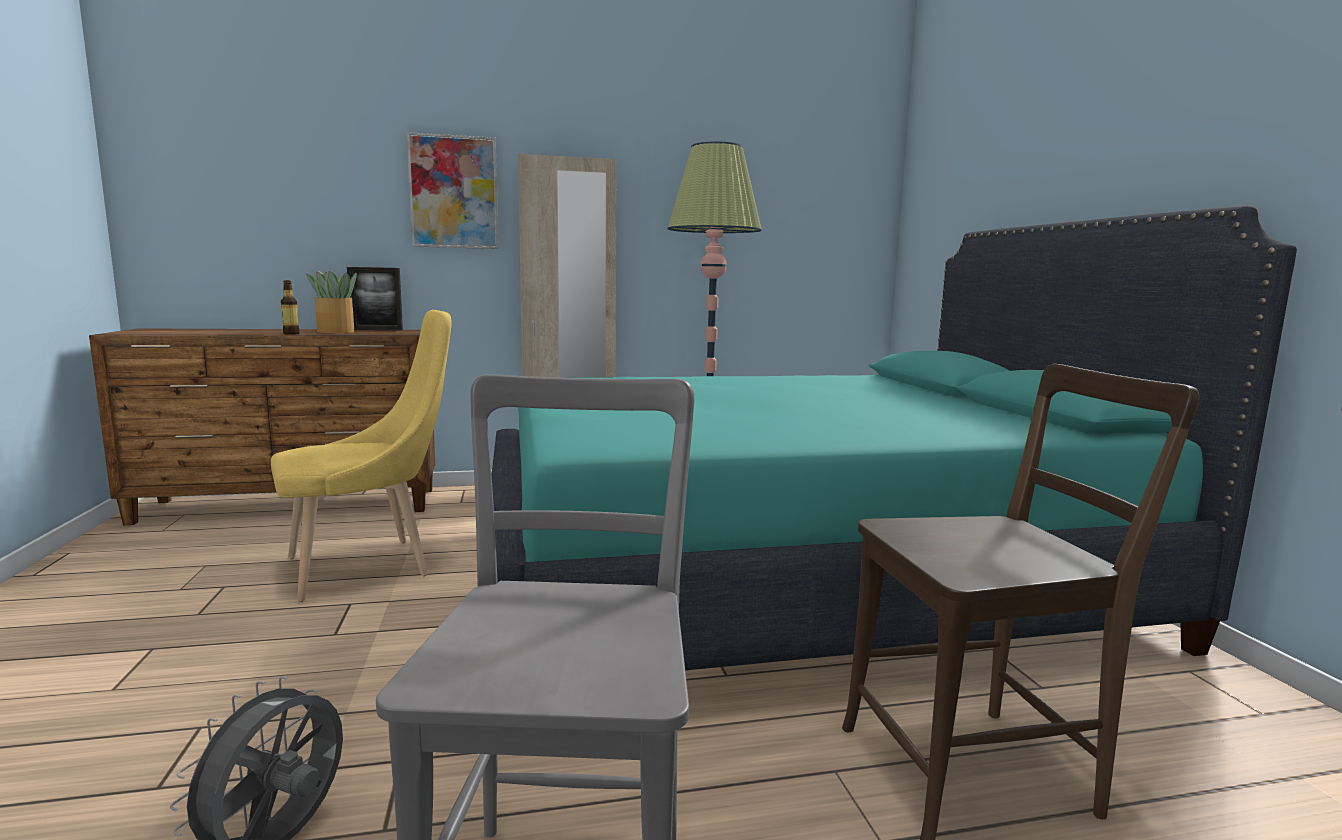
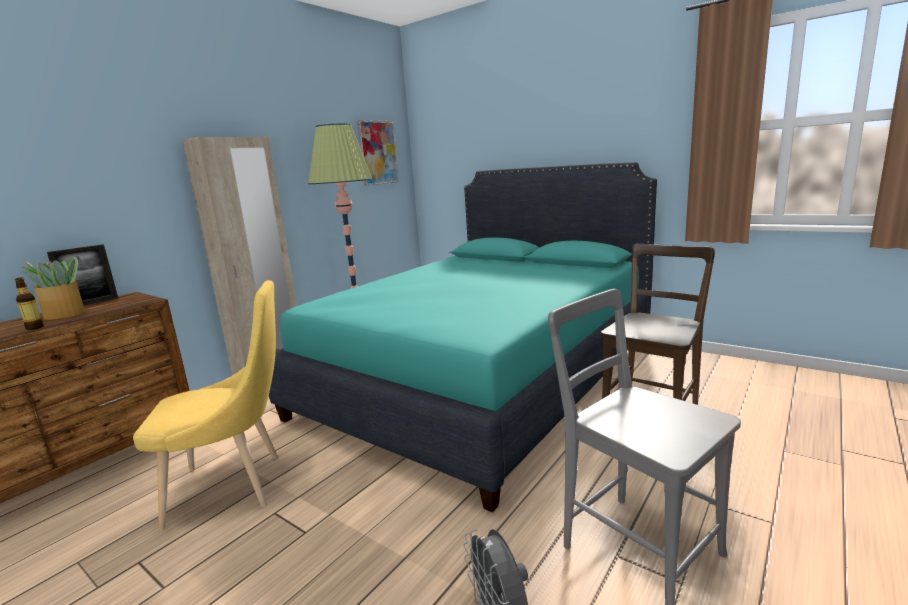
camera: 40 degrees left, 5 degrees up
(369, 566) = (235, 487): yellow chair -> yellow chair turned 60 degrees clockwise
(454, 192) = (130, 171): picture -> picture (378, 152)

